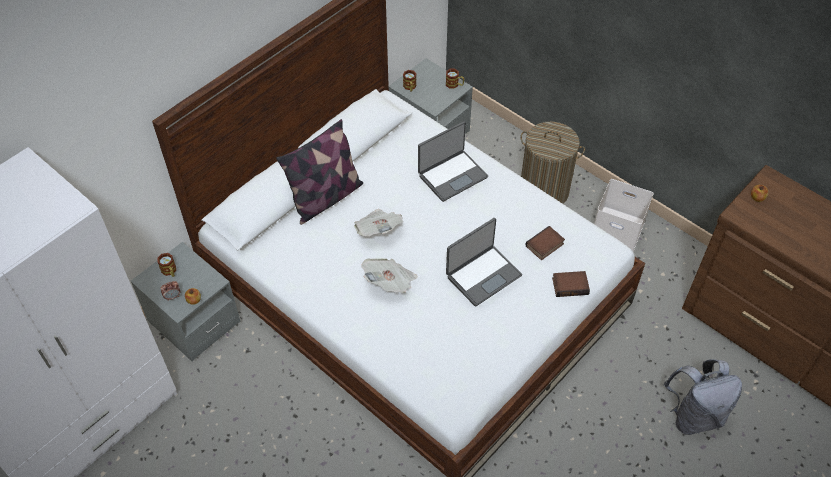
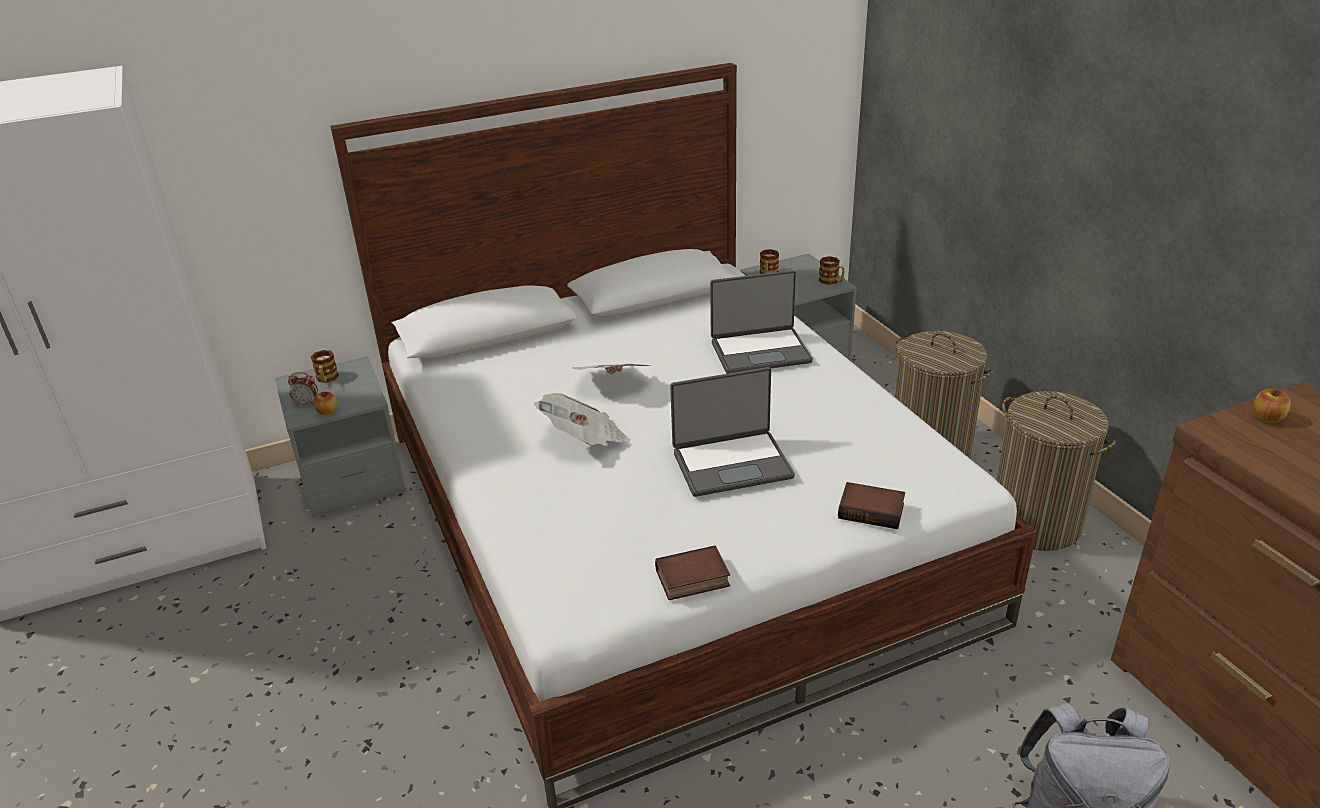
camera: 25 degrees right, 20 degrees down
(325, 198) = (568, 340): pillow -> none
(545, 246) = (856, 454): book -> book (692, 580)
(619, 228) = (1035, 523): white storage box -> laundry basket

